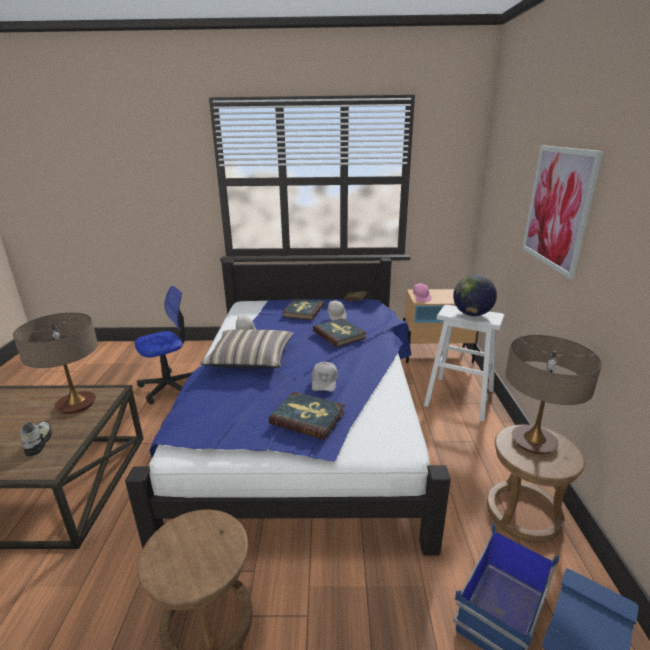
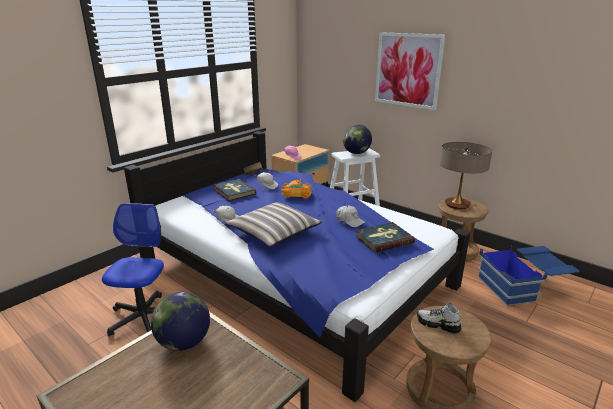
camera: 50 degrees left, 0 degrees up
(39, 442) = (223, 379): shoe -> shoe (437, 324)
(76, 404) = (184, 343): table lamp -> globe
(339, 334) = (296, 194): book -> orange toy car

